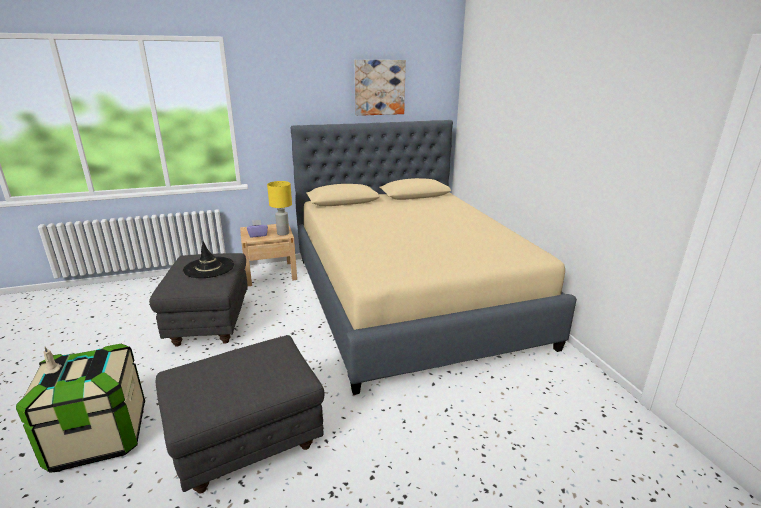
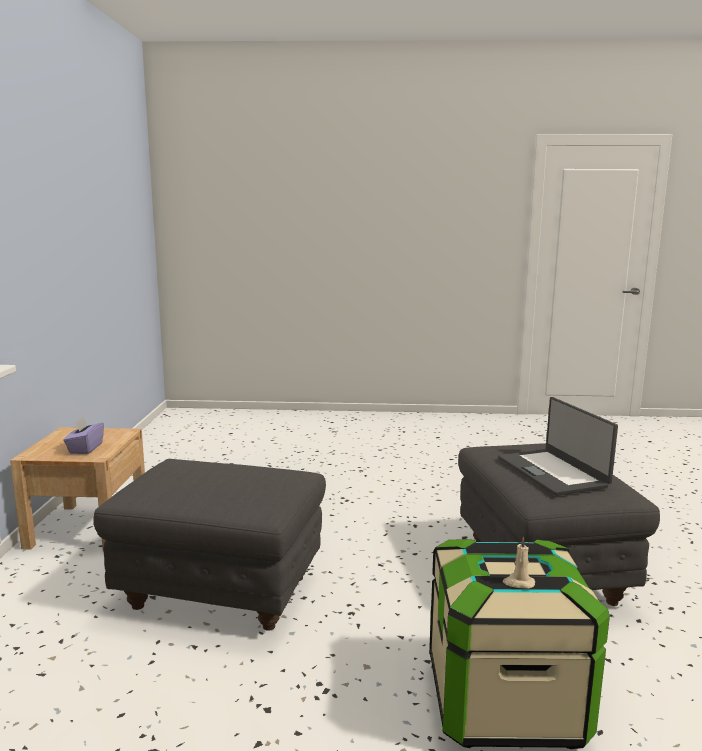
camera: 70 degrees left, 10 degrees down
(209, 268) = (218, 475): black hat -> none
(224, 375) = (553, 472): none -> laptop
(282, 233) = (109, 433): yellow table lamp -> none
(379, 87) = (106, 181): picture -> none
(409, 298) = (292, 449): beige bed -> none

